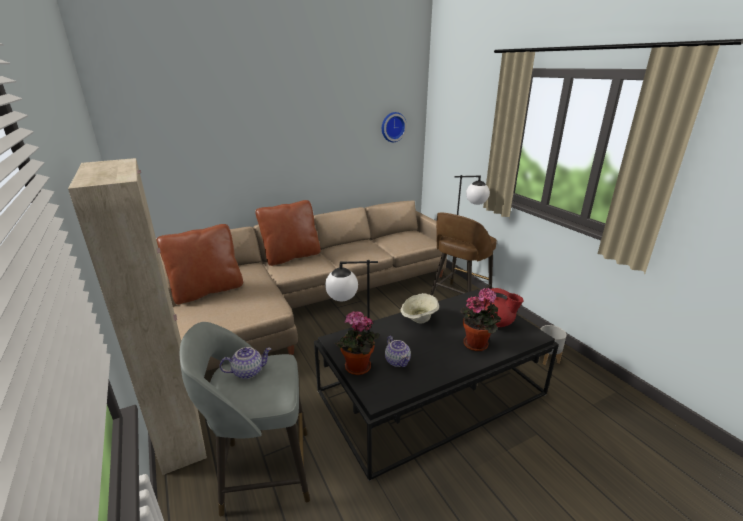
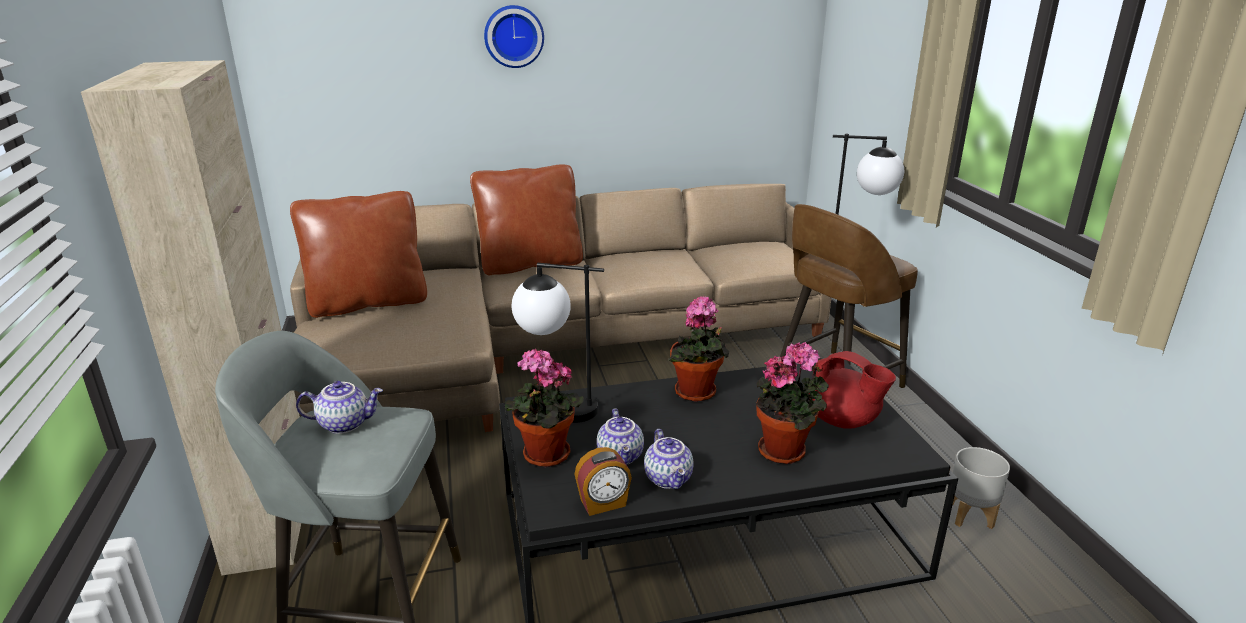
camera: 15 degrees right, 0 degrees up
(392, 127) = (752, 39): wall clock -> wall clock (513, 36)
(402, 390) = (603, 504): none -> alarm clock
(418, 319) = (697, 394): beige bowl -> potted plant
(429, 369) = (669, 479): none -> teapot

